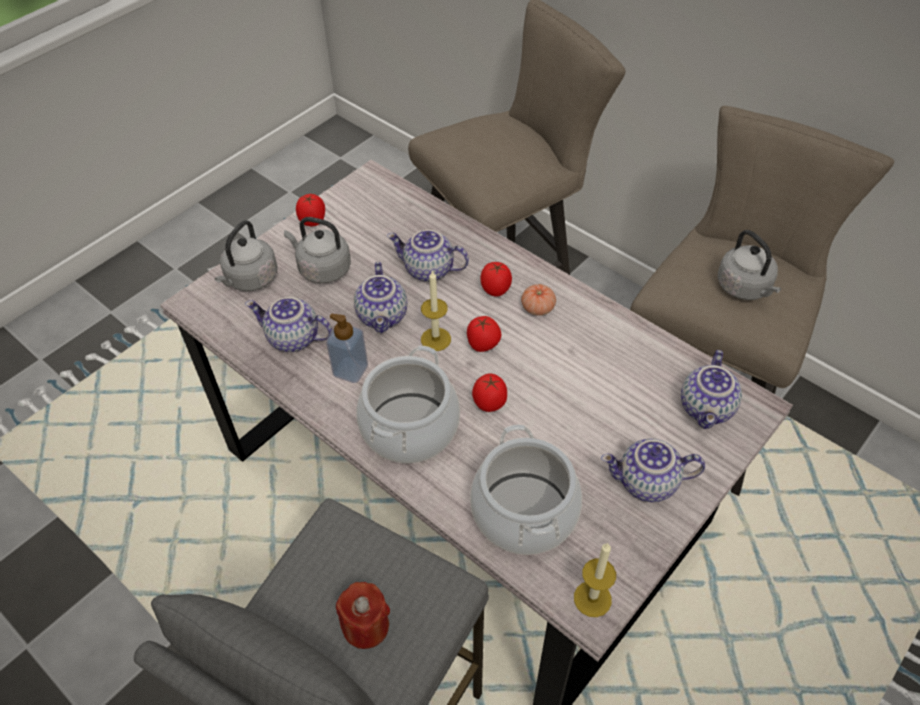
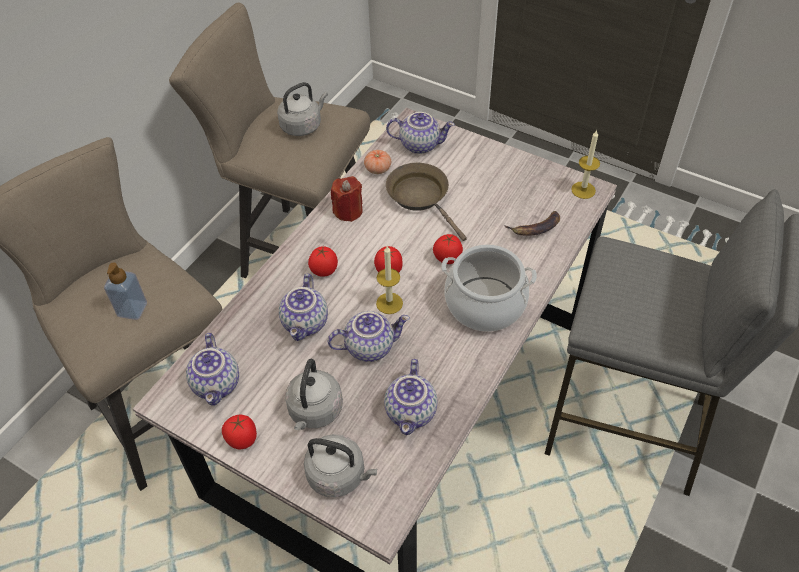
camera: 100 degrees left, 0 degrees up
(350, 370) = (438, 357): soap dispenser -> soap dispenser (132, 309)
(366, 626) = (660, 286): red candle -> red candle (348, 211)
(524, 512) = (535, 228): cooking pot -> banana
(537, 308) = (341, 241): tomato -> tomato (378, 169)
(601, 393) = (421, 197): none -> brown frying pan
(646, 483) = (491, 170): teapot -> teapot (218, 384)

